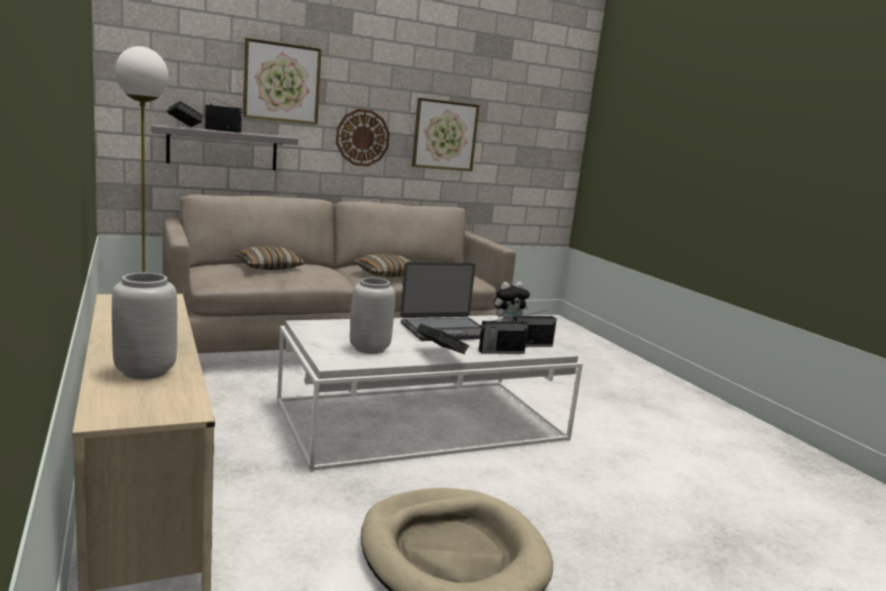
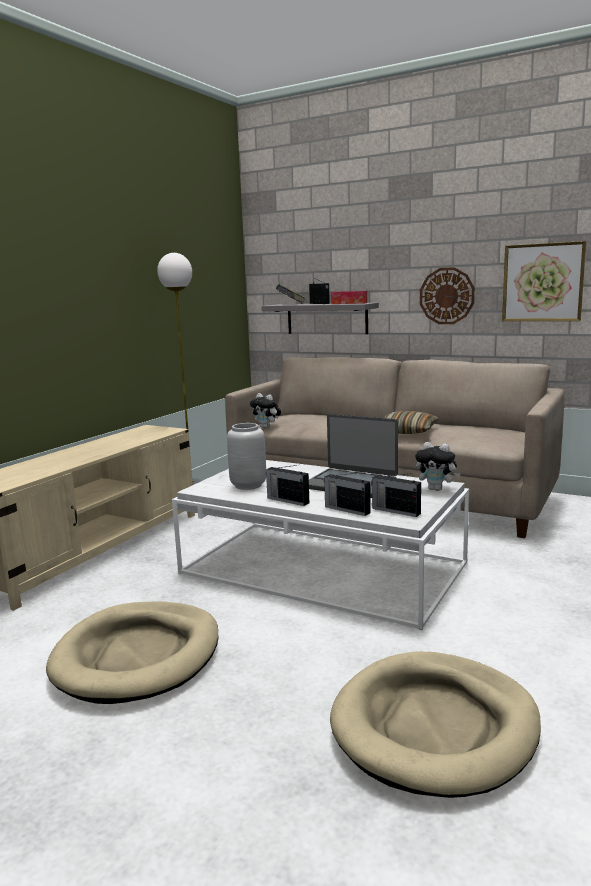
camera: 55 degrees right, 0 degrees up
(144, 372) = (41, 466): grey vase -> none
(226, 283) = (267, 427): none -> plush toy
(267, 134) = (349, 303): none -> tissue box
(269, 267) = (318, 418): pillow -> none
(282, 82) = (370, 255): picture -> none
(440, 354) = (287, 500): book -> radio
(687, 493) = (435, 727): none -> beige dog bed

